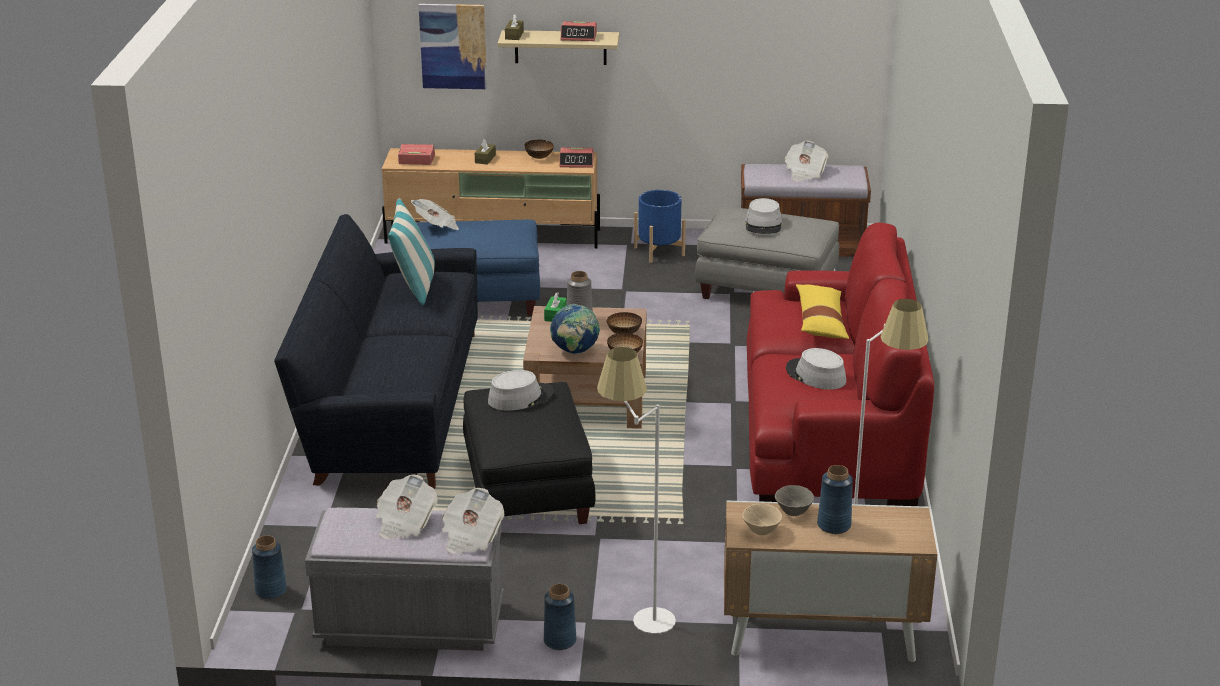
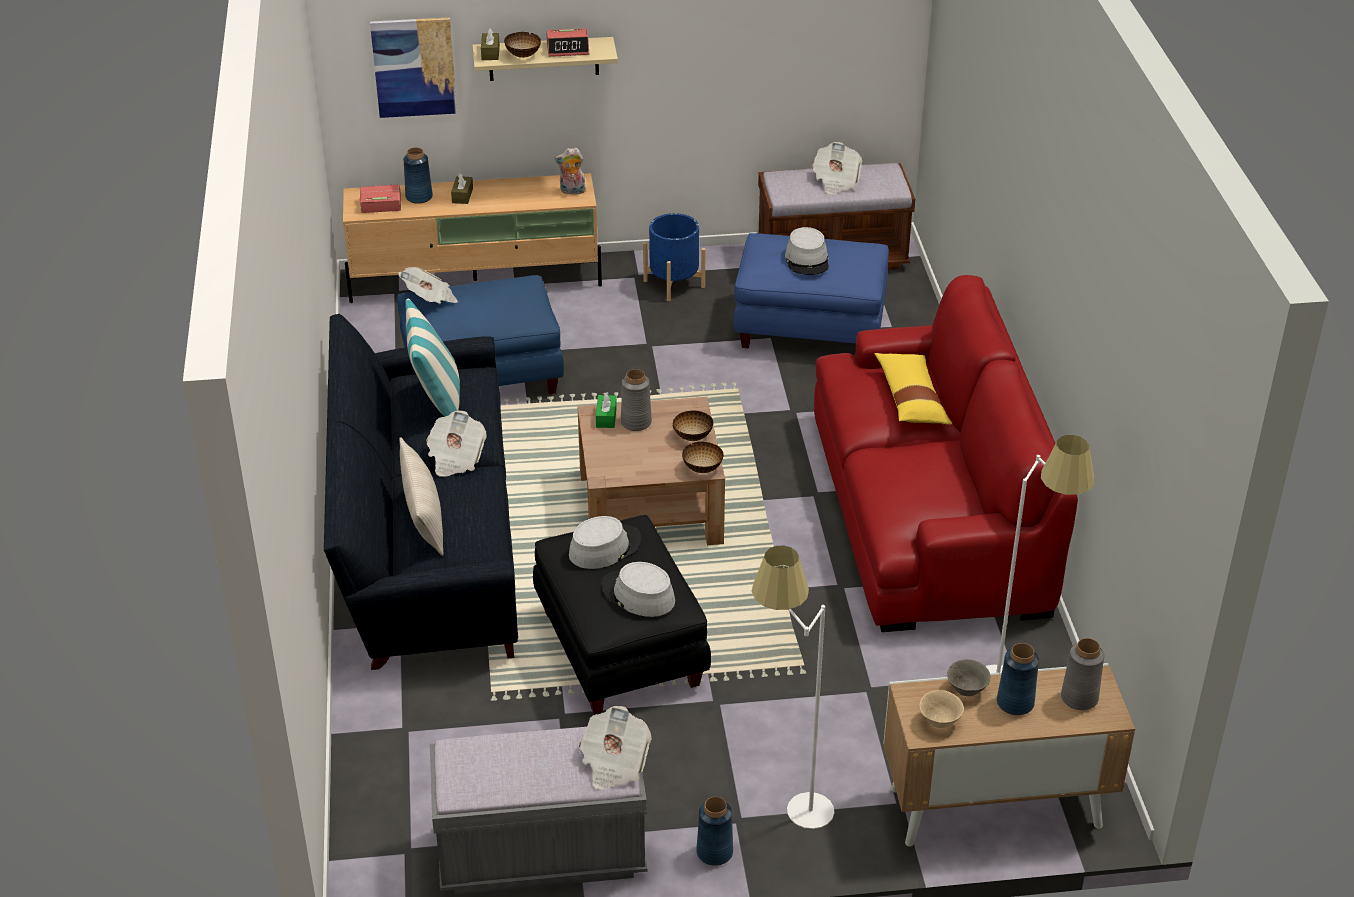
camera: 10 degrees left, 10 degrees up
(270, 591) = (367, 827): blue vase -> blue vase (418, 197)
(374, 361) = (423, 517): none -> beige pillow
(405, 523) = (533, 753): newspaper -> newspaper (455, 458)
(539, 157) = (525, 187): bowl -> bowl (523, 55)
(575, 352) = (644, 470): globe -> none
(576, 162) = (572, 191): alarm clock -> plush toy
(767, 289) = (811, 327): grey ottoman -> blue ottoman
(815, 375) = (926, 478): grey hat -> grey hat (638, 595)
(893, 527) = (1079, 698): none -> grey vase

